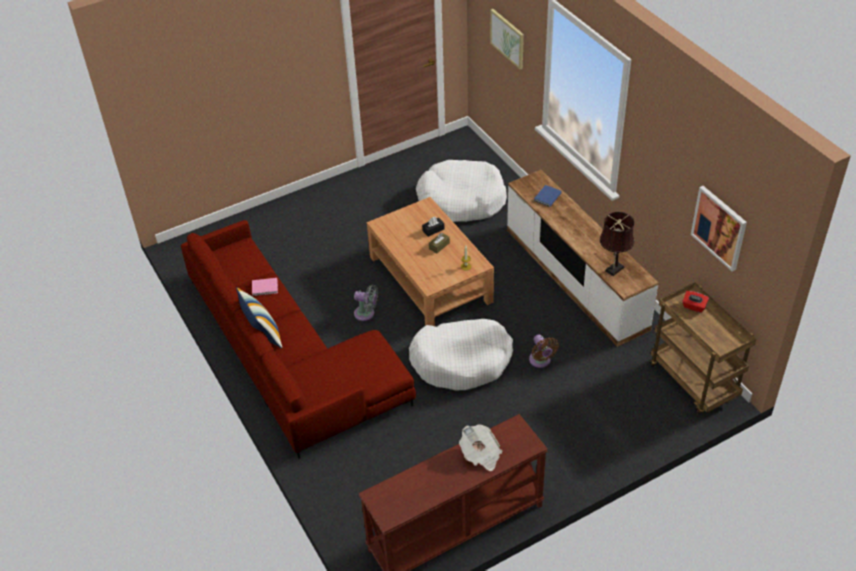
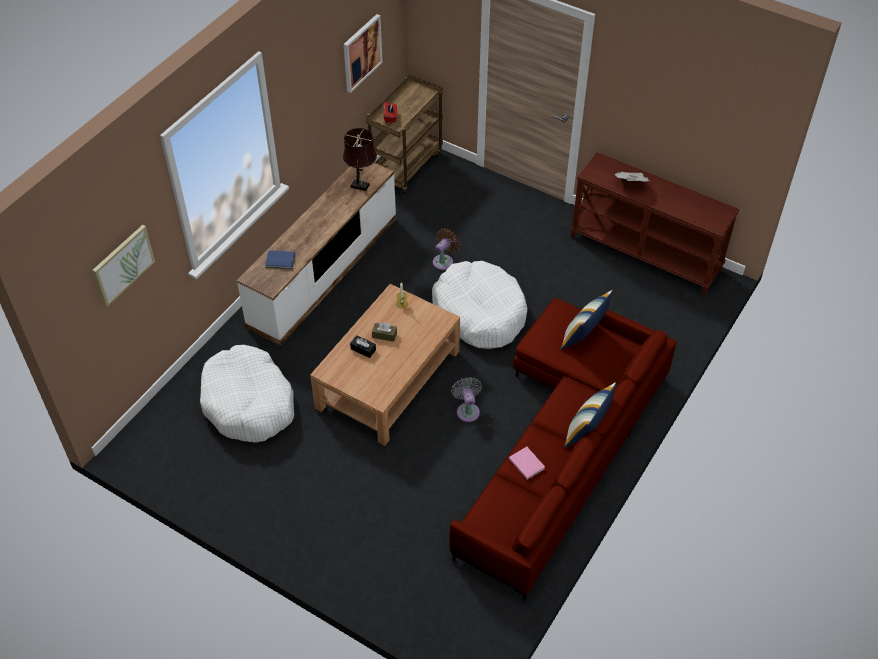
camera: 120 degrees left, 5 degrees up
(351, 372) = (583, 337): none -> pillow

